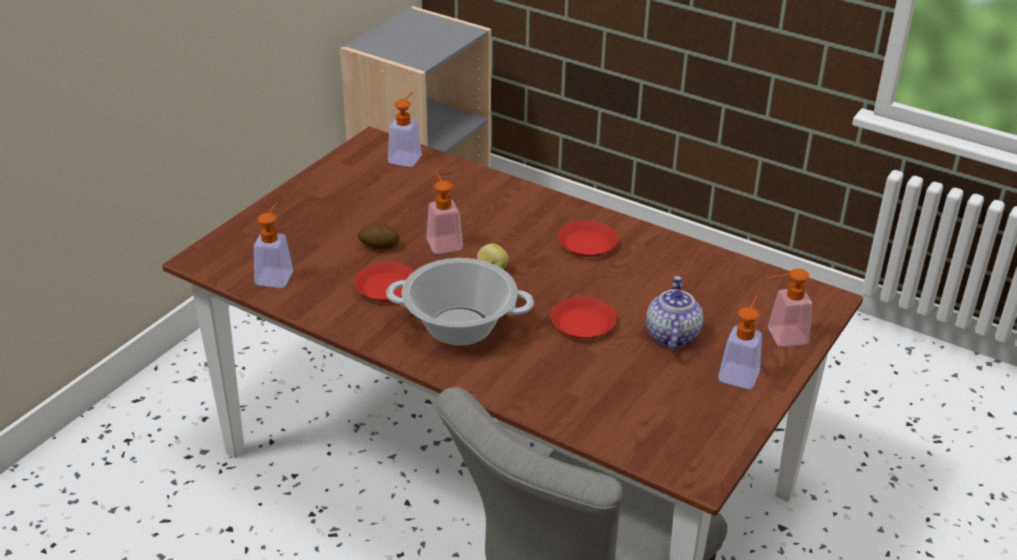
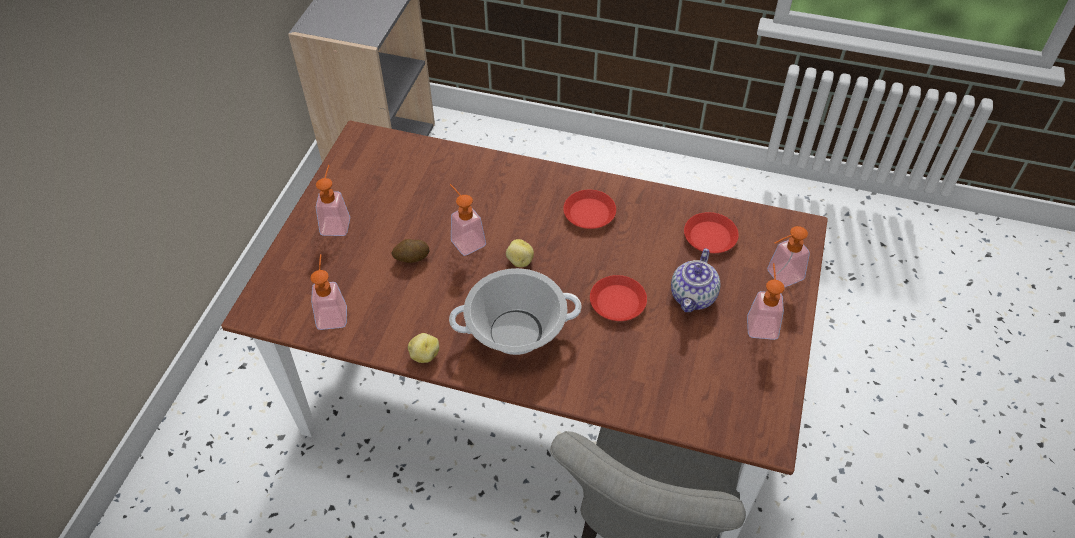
camera: 15 degrees left, 15 degrees up
(353, 326) = (424, 355): none -> potato
(387, 287) = (436, 303): red plate -> red plate (710, 237)
(407, 156) = (397, 149): soap dispenser -> soap dispenser (336, 222)
(671, 335) = (693, 297): teapot -> teapot turned 150 degrees counterclockwise

